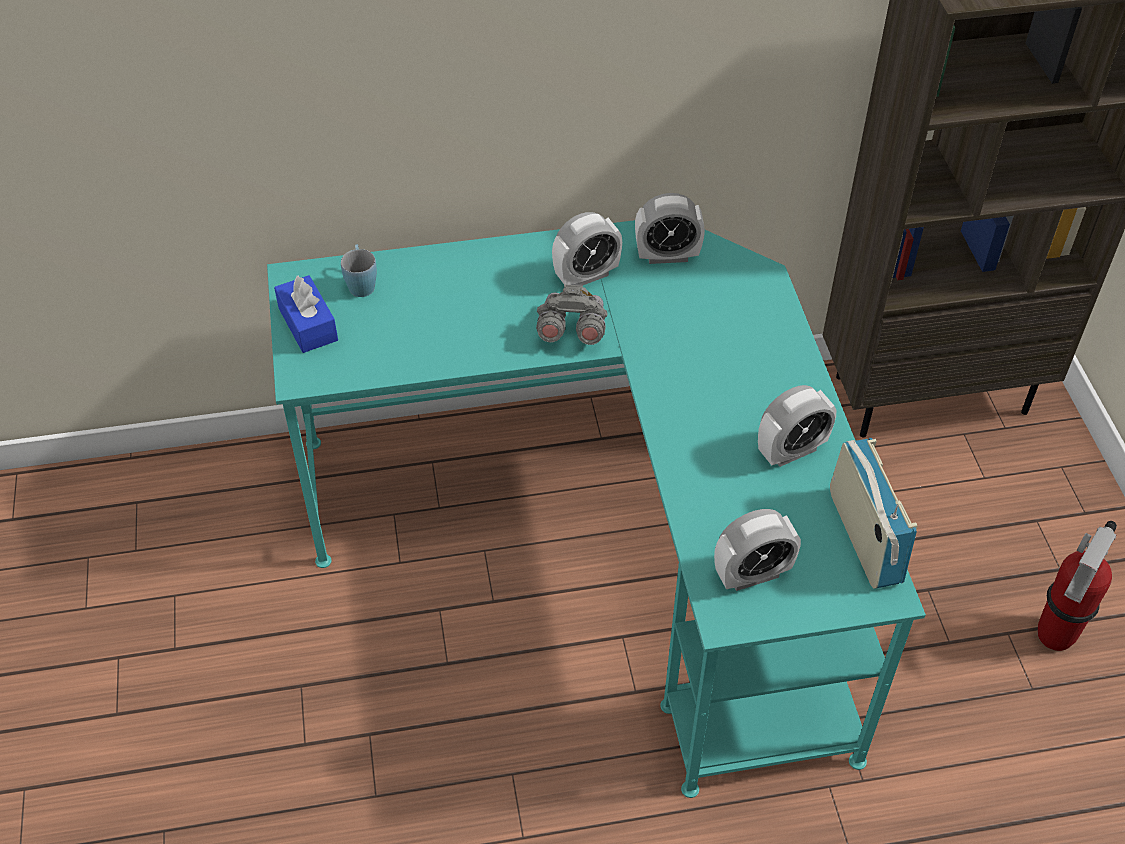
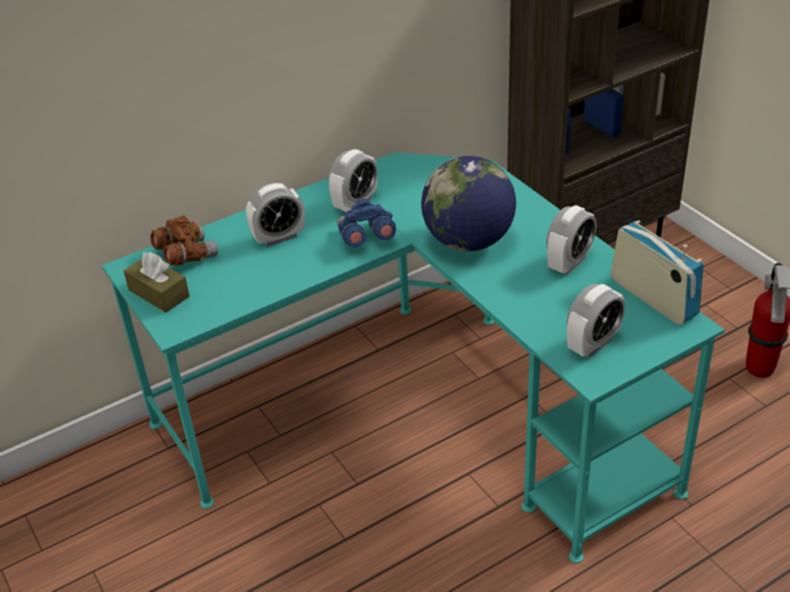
camera: 20 degrees left, 10 degrees down
(308, 324) = (159, 293): blue tissue box -> brown tissue box
(361, 283) = (186, 255): blue mug -> brown binoculars
(571, 331) = (365, 239): grey binoculars -> blue binoculars
(667, 256) = (406, 176): alarm clock -> alarm clock (279, 237)
(689, 377) = (469, 242): none -> globe

